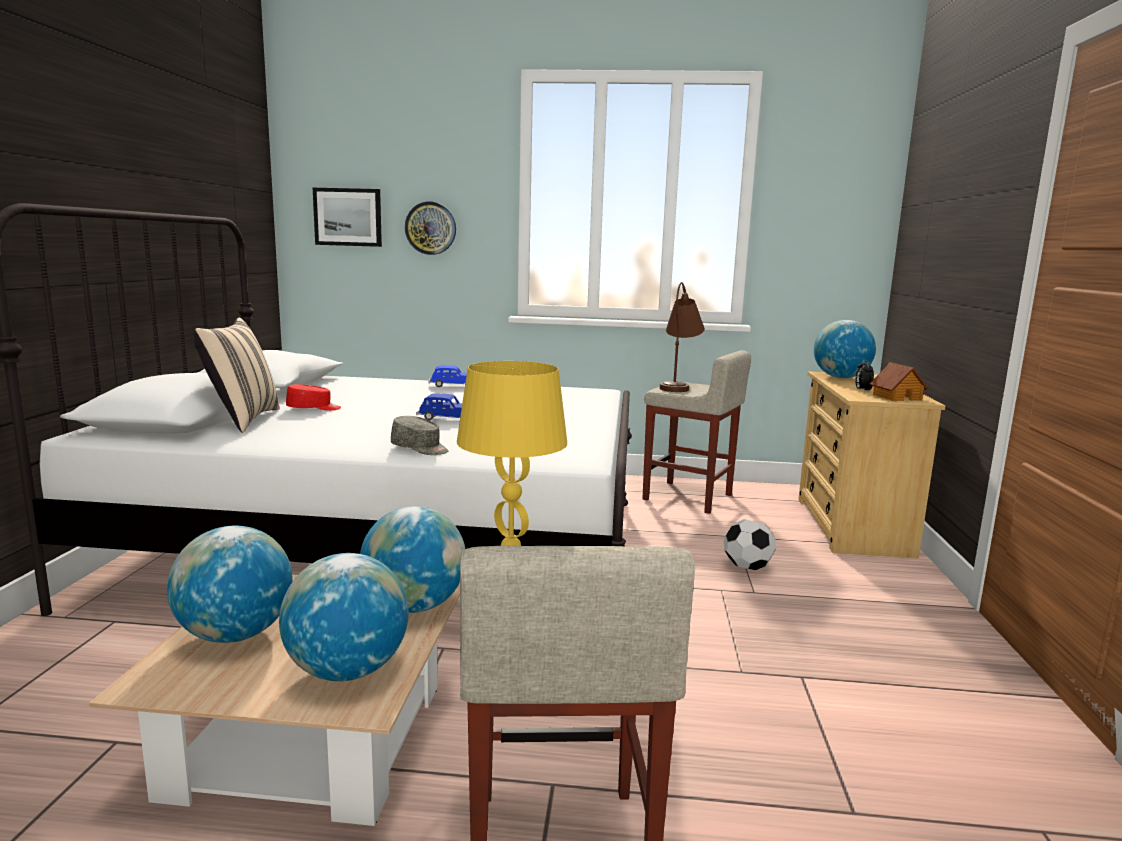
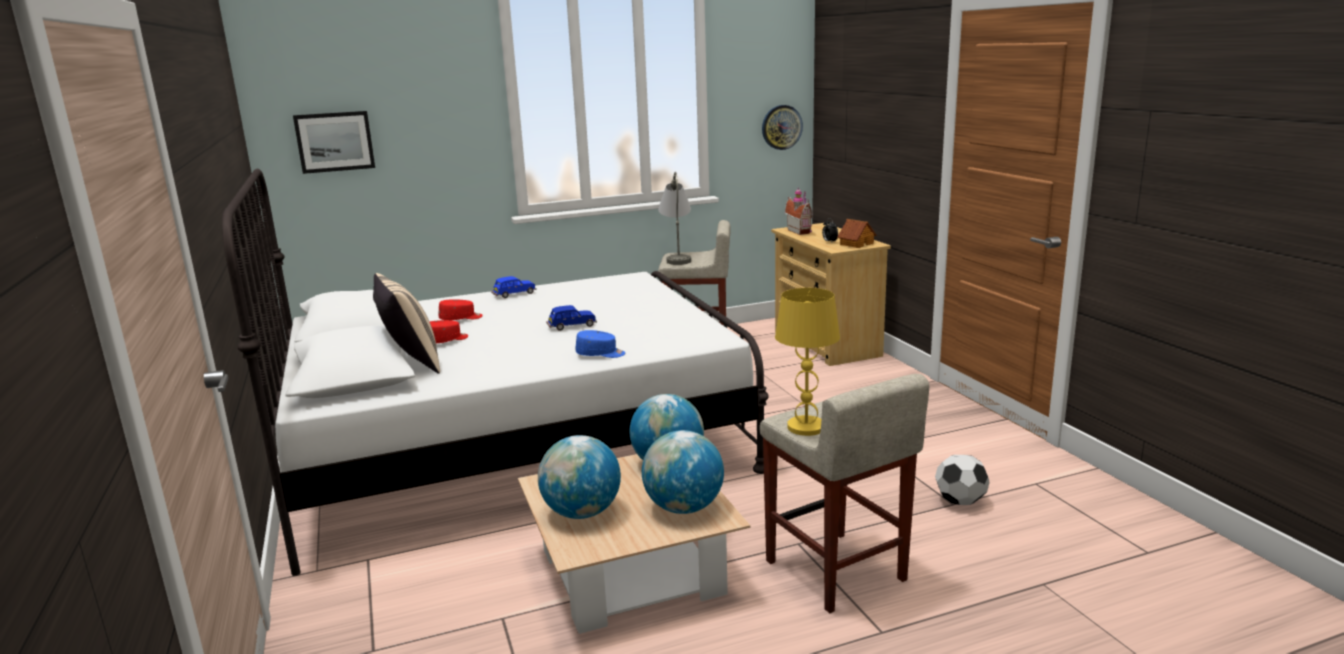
camera: 25 degrees left, 5 degrees up
(365, 395) = (461, 319): none -> red cap
(420, 449) = (600, 354): grey cap -> blue cap
(430, 228) = (424, 144): wall clock -> wall clock (781, 127)
(679, 386) = (677, 257): brown table lamp -> grey table lamp
(747, 567) = (786, 390): football -> football (960, 502)
(840, 377) = (800, 231): globe -> toy house

